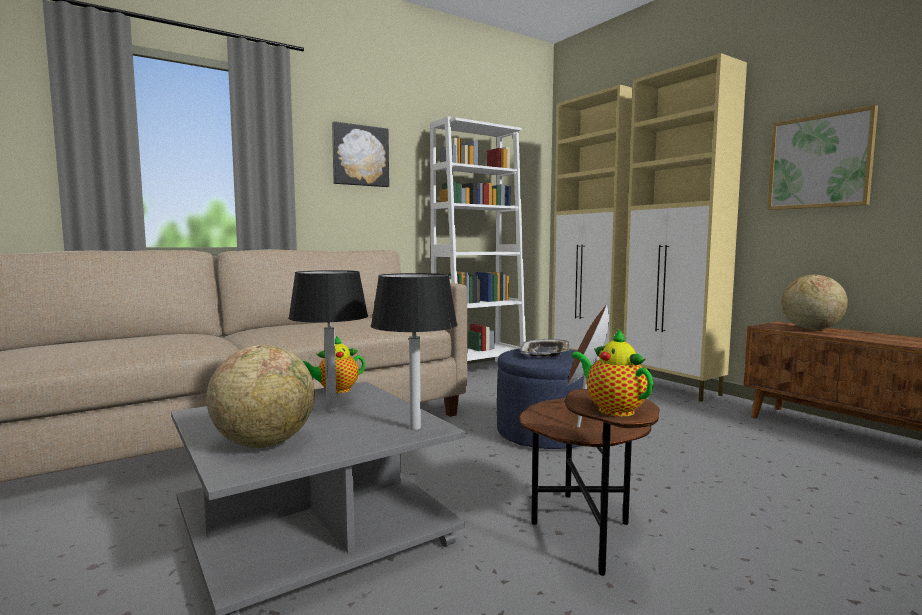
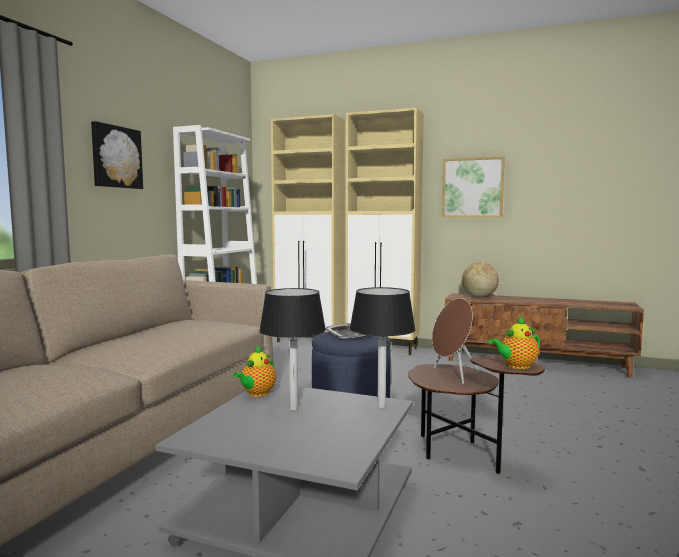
camera: 35 degrees left, 0 degrees up
(265, 443) = (310, 444): globe -> none
(612, 409) = (516, 366): teapot -> teapot turned 45 degrees counterclockwise

